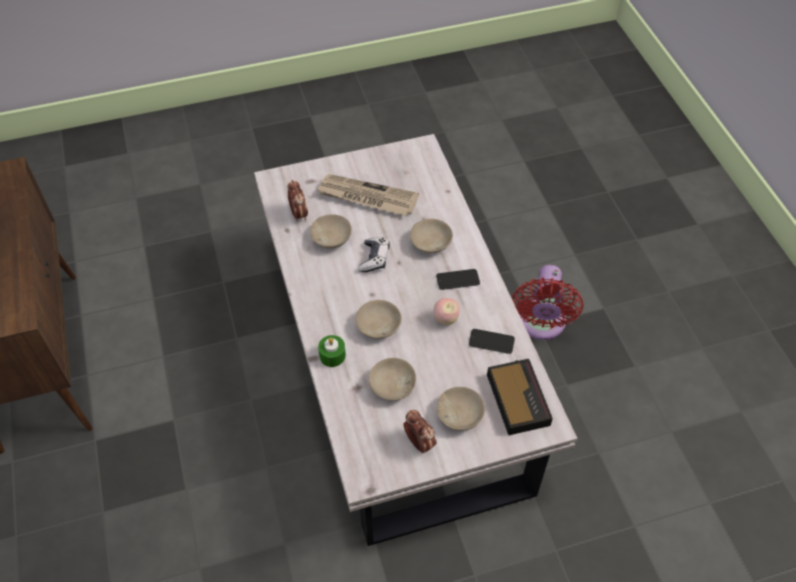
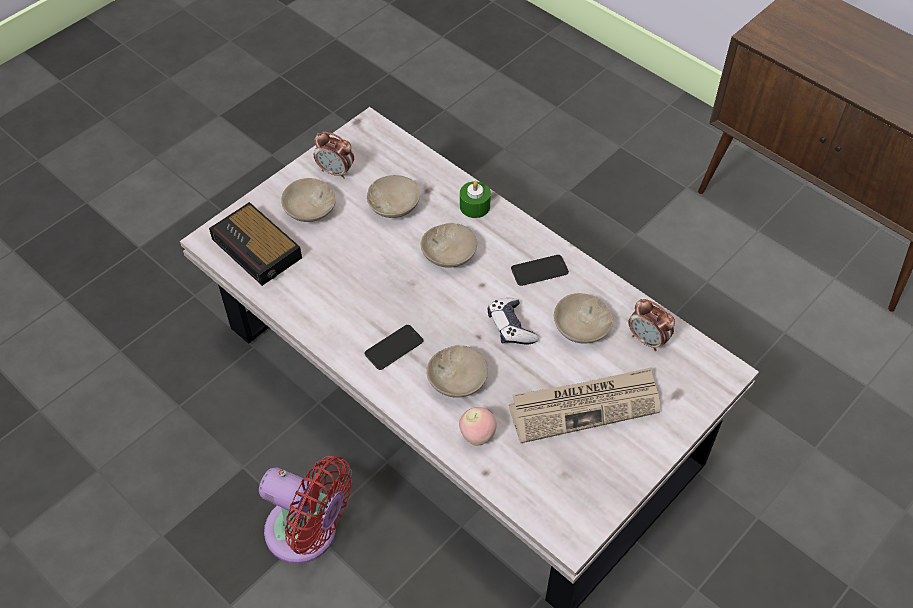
camera: 150 degrees right, 0 degrees up
(445, 319) = (380, 295): apple -> apple (477, 436)
(491, 341) = (314, 294): phone -> phone (539, 271)
(540, 324) = (308, 533): red fan -> red fan turned 135 degrees clockwise

